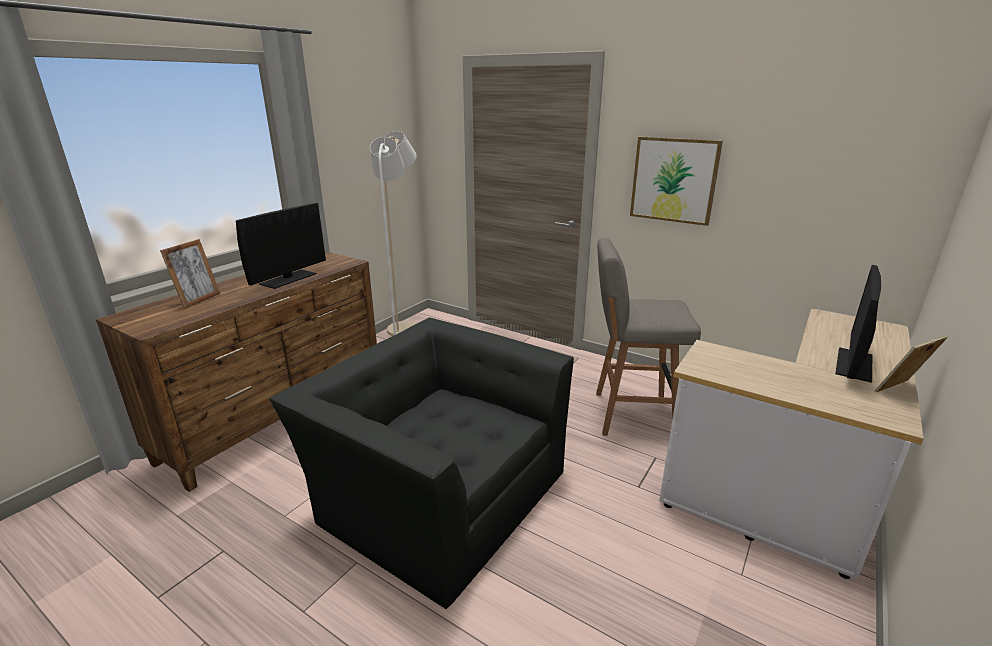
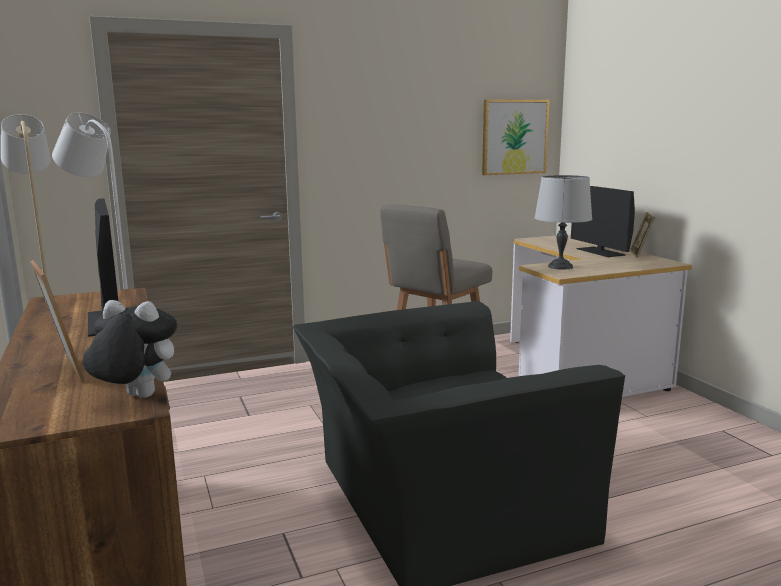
camera: 55 degrees left, 10 degrees down
(163, 325) = (135, 397): none -> plush toy
(674, 180) = (379, 152): picture -> picture (514, 137)
(728, 359) = (559, 267): none -> grey table lamp

